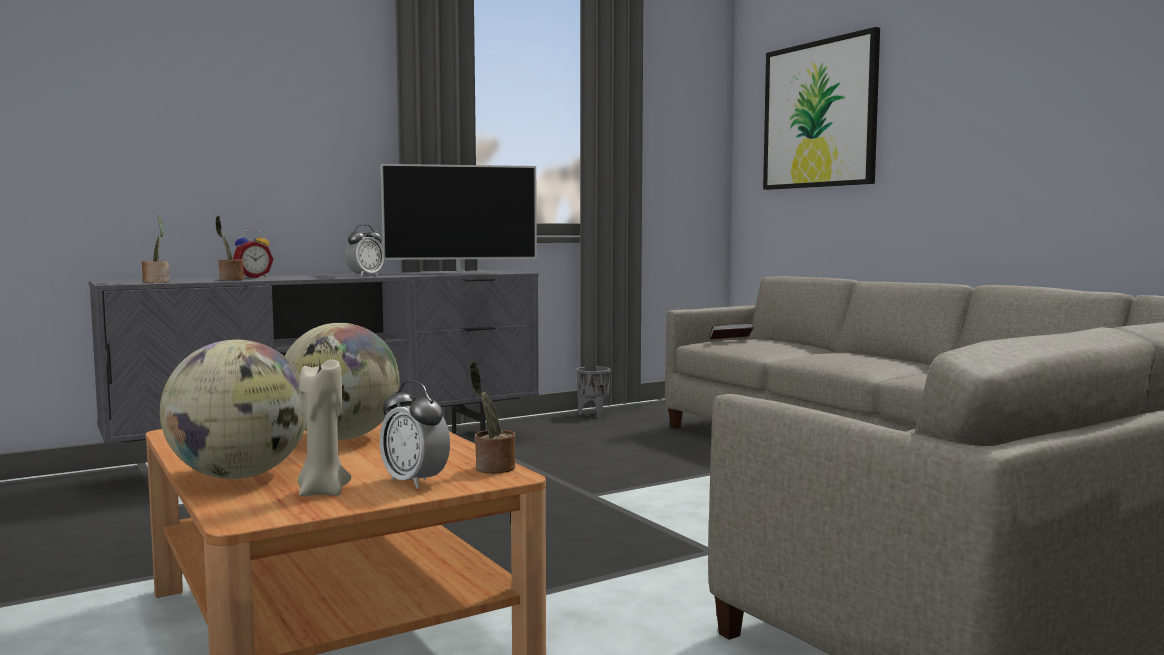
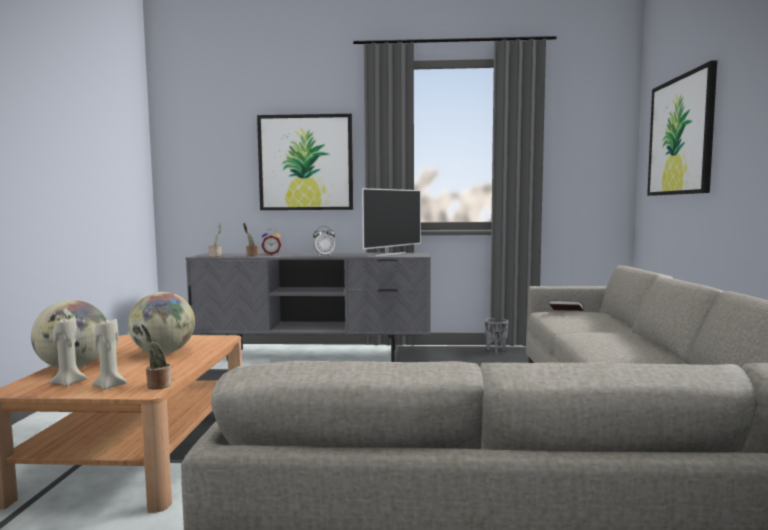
camera: 35 degrees right, 0 degrees up
(283, 111) = (306, 163): none -> picture
(415, 482) = (110, 386): alarm clock -> beige candle
(460, 272) = (390, 254): television -> television turned 75 degrees counterclockwise

